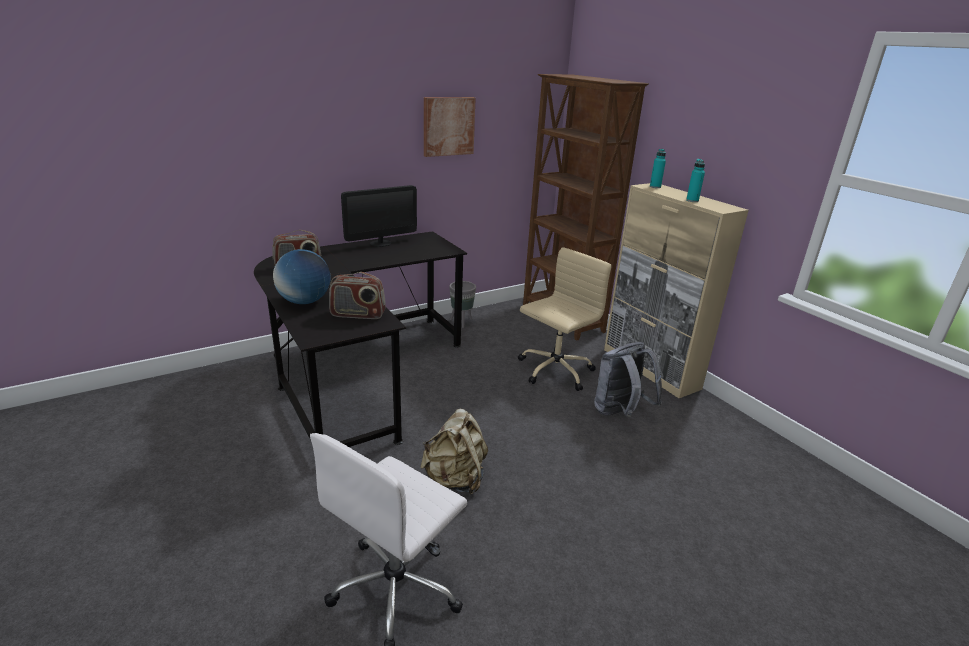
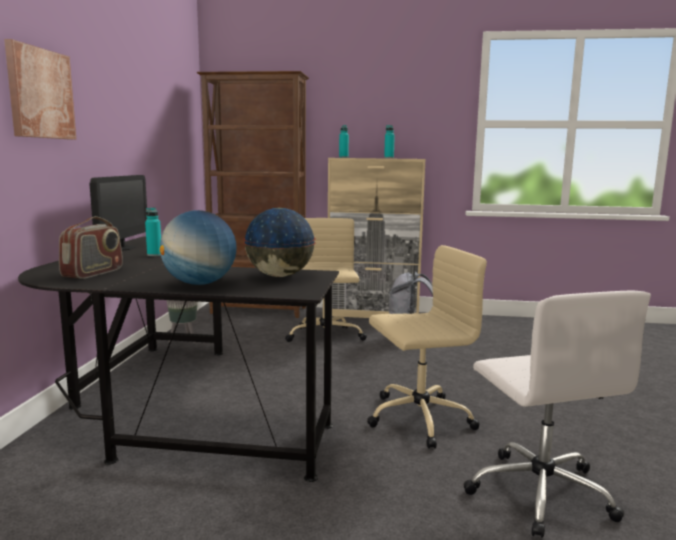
camera: 50 degrees left, 15 degrees down
(358, 314) = (279, 276): radio -> globe
(372, 259) = (154, 255): none -> turquoise bottle
(448, 126) = (141, 115): picture -> picture (40, 93)
(455, 479) = (417, 419): beige backpack -> beige office chair

